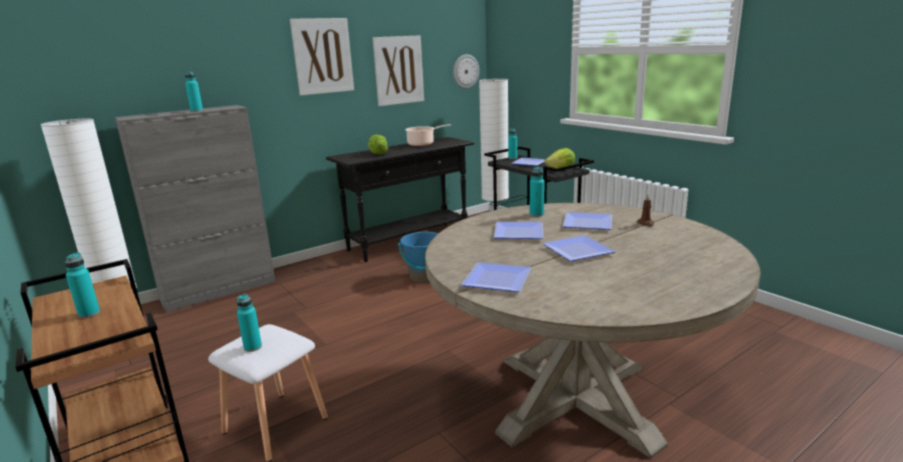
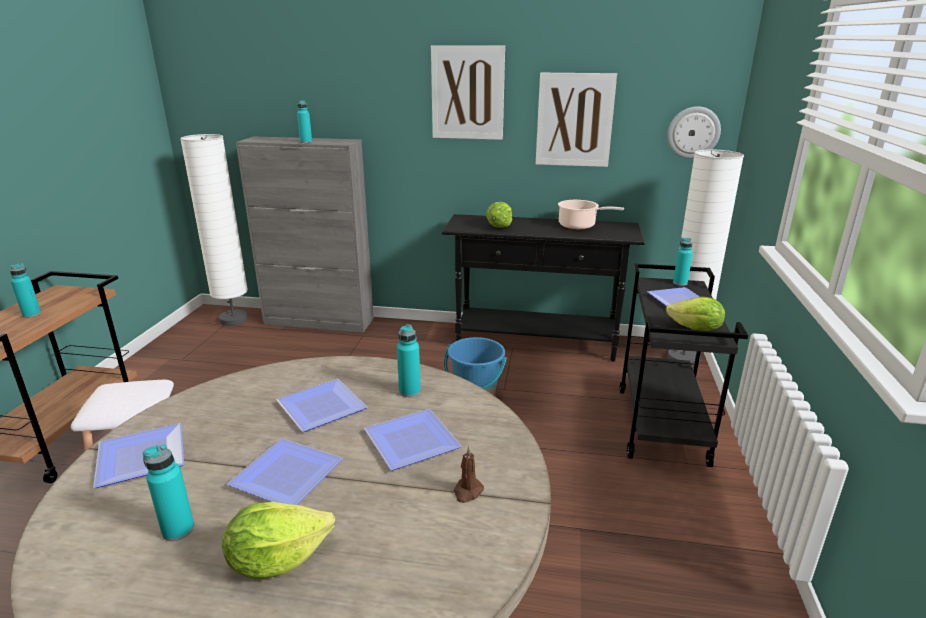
camera: 45 degrees right, 5 degrees up
(253, 347) = (111, 396): turquoise bottle -> turquoise bottle (178, 530)
(649, 264) = (277, 560): none -> lettuce

